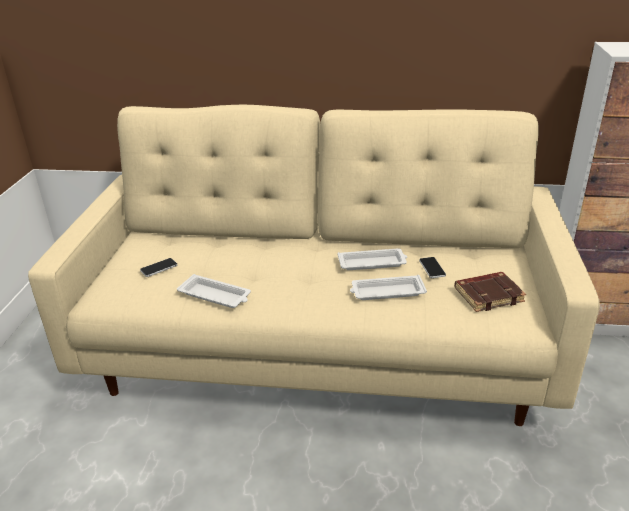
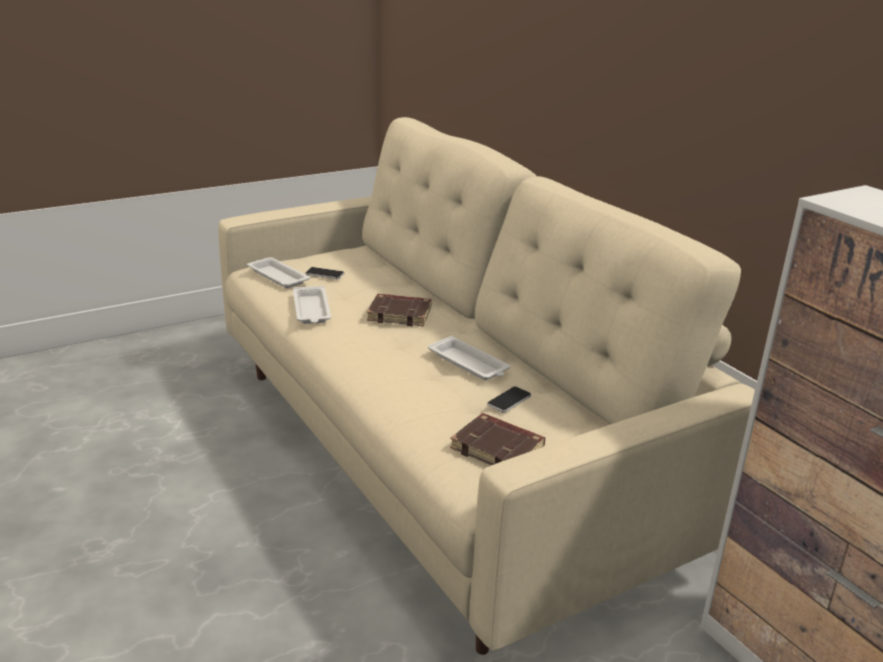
camera: 50 degrees right, 5 degrees down
(271, 261) = (400, 314): none -> brown book
(386, 292) = (422, 386): white tray -> white tray (277, 276)

